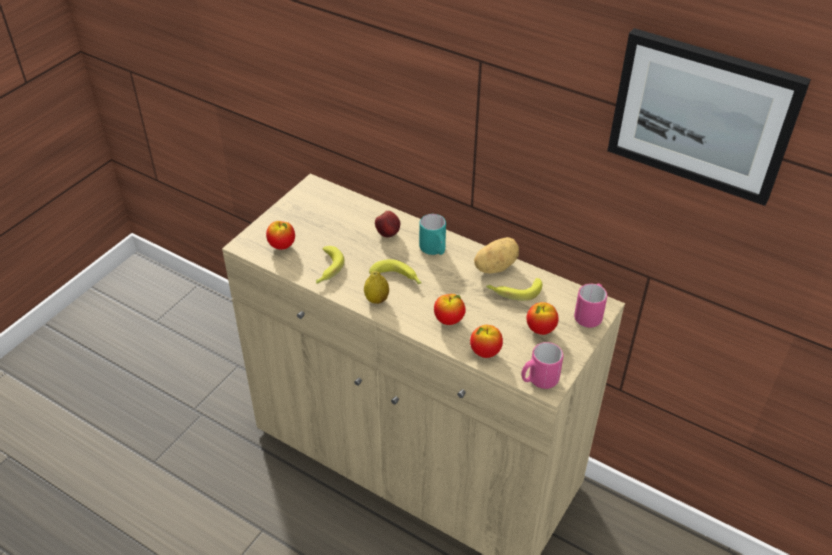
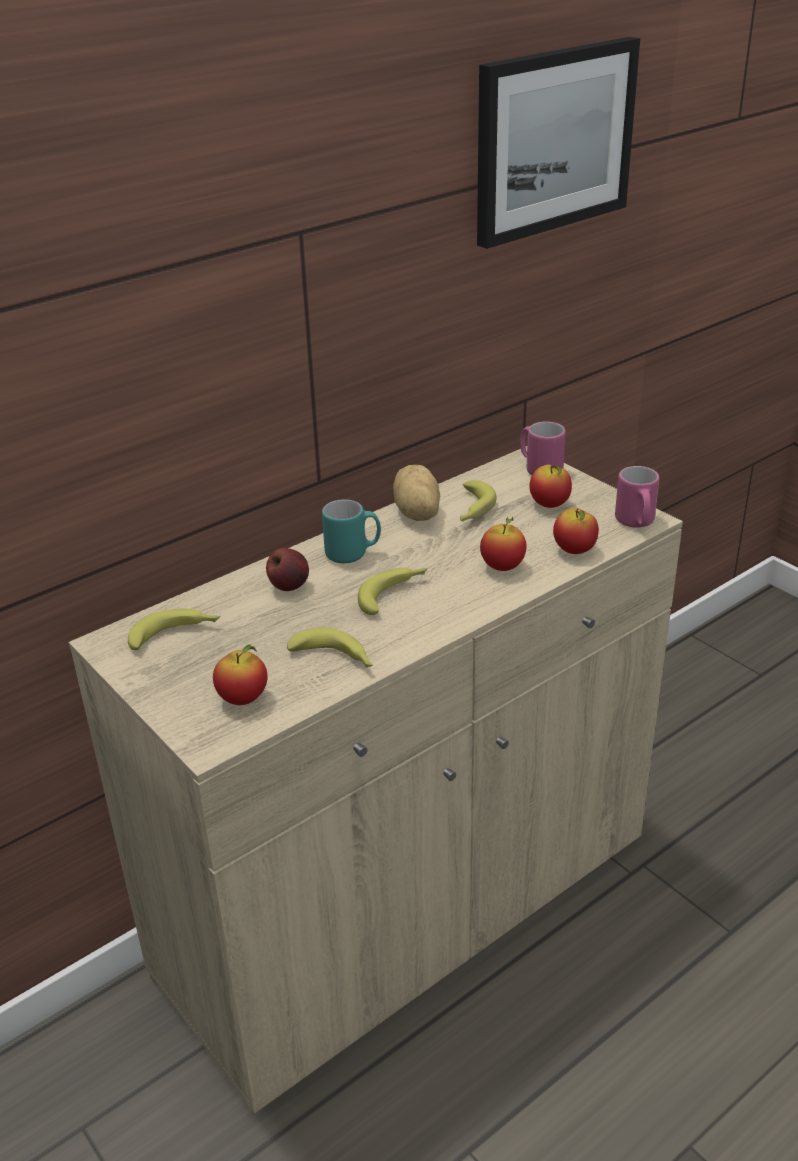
camera: 70 degrees left, 10 degrees down
(327, 206) = (175, 635): none -> banana
(376, 299) = (429, 620): lemon -> none

